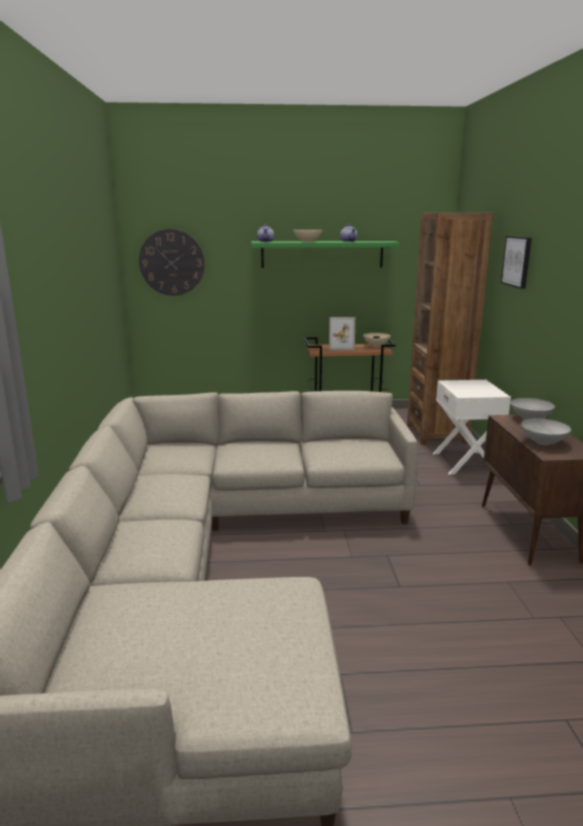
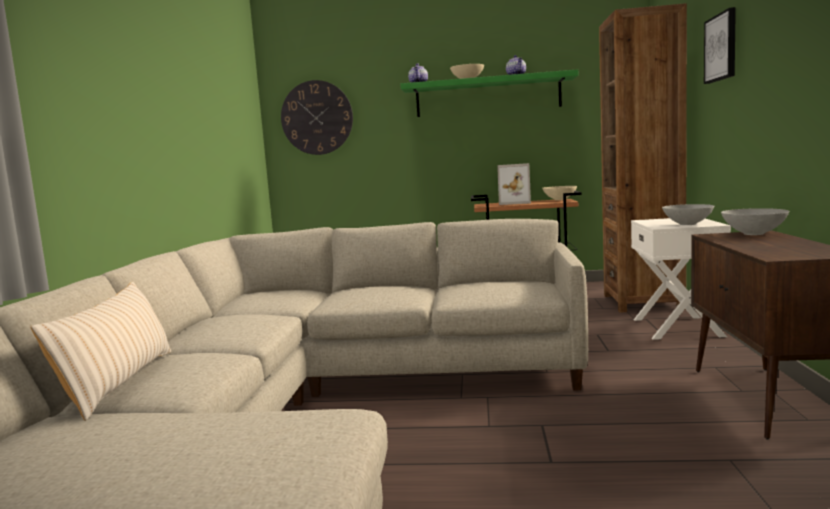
camera: 10 degrees right, 10 degrees down
(121, 553) = (120, 382): none -> beige pillow
(542, 442) = (769, 248): grey bowl -> grey bowl (687, 224)

